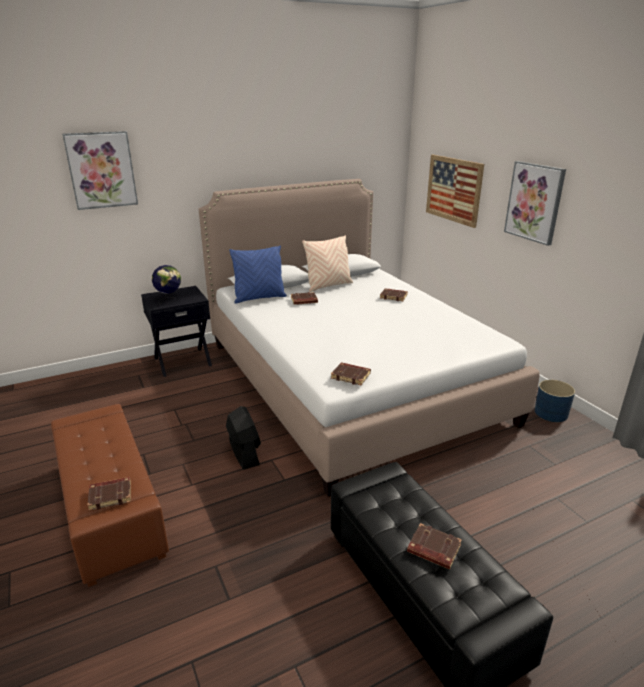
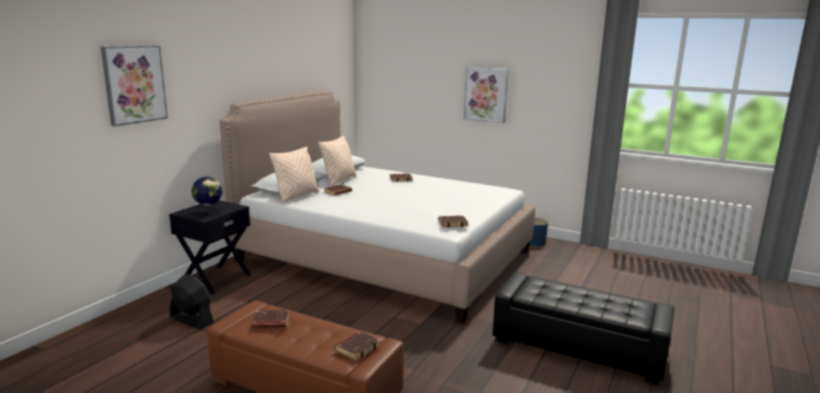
camera: 35 degrees left, 10 degrees down
(244, 452) = (367, 320): black fan -> black fan (191, 320)
(259, 298) = (296, 196): blue pillow -> beige pillow
(433, 549) = (592, 301): brown book -> brown book (270, 323)
(453, 189) = (407, 94): picture -> none

